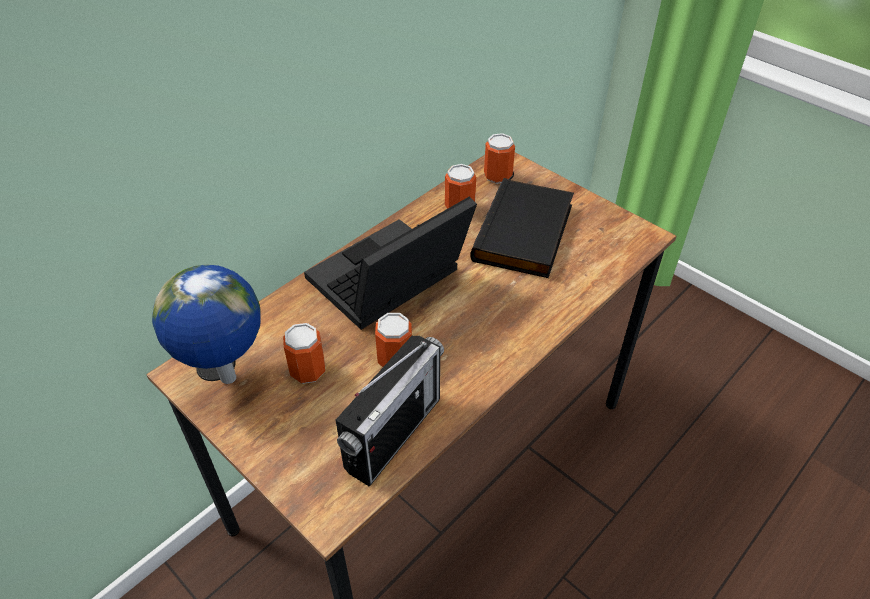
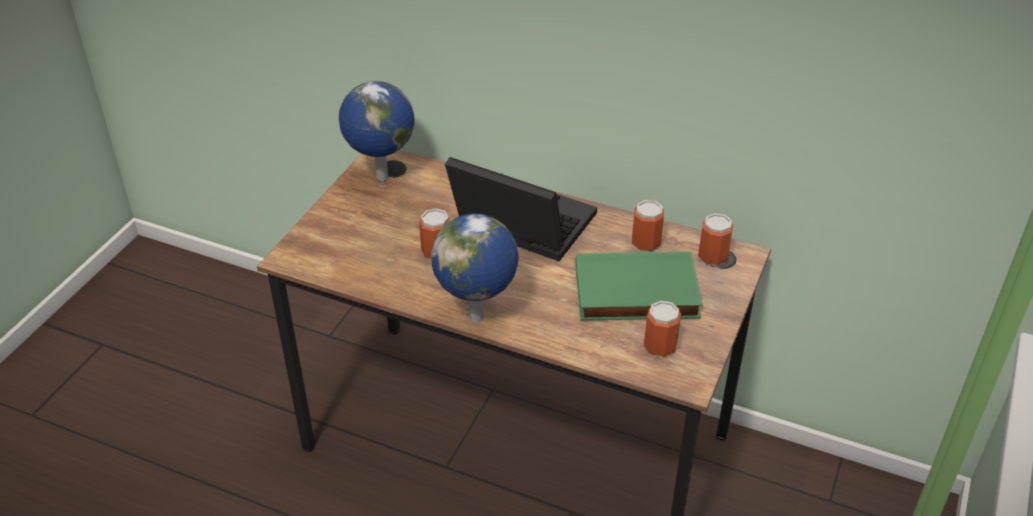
camera: 70 degrees right, 5 degrees down
(308, 371) = (405, 211): can -> can (660, 347)
(393, 433) = (365, 270): radio -> none
(516, 351) = (478, 318): none -> globe
(526, 234) = (635, 294): black book -> green book

